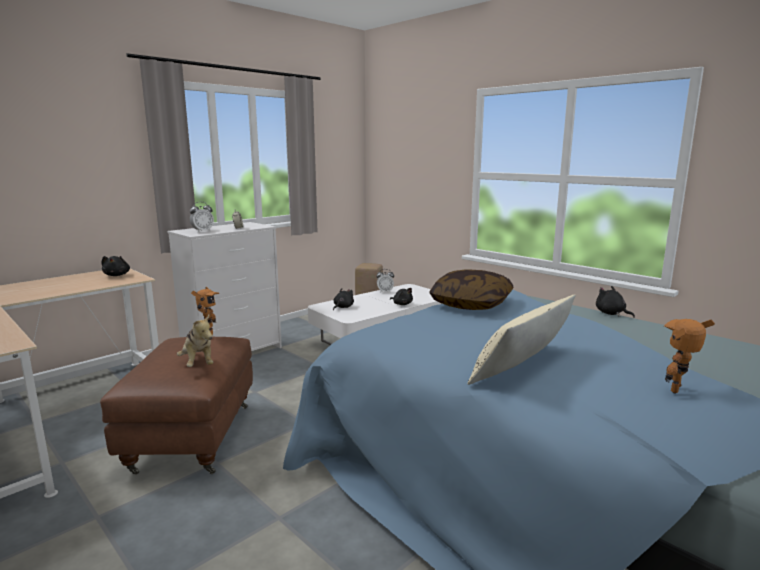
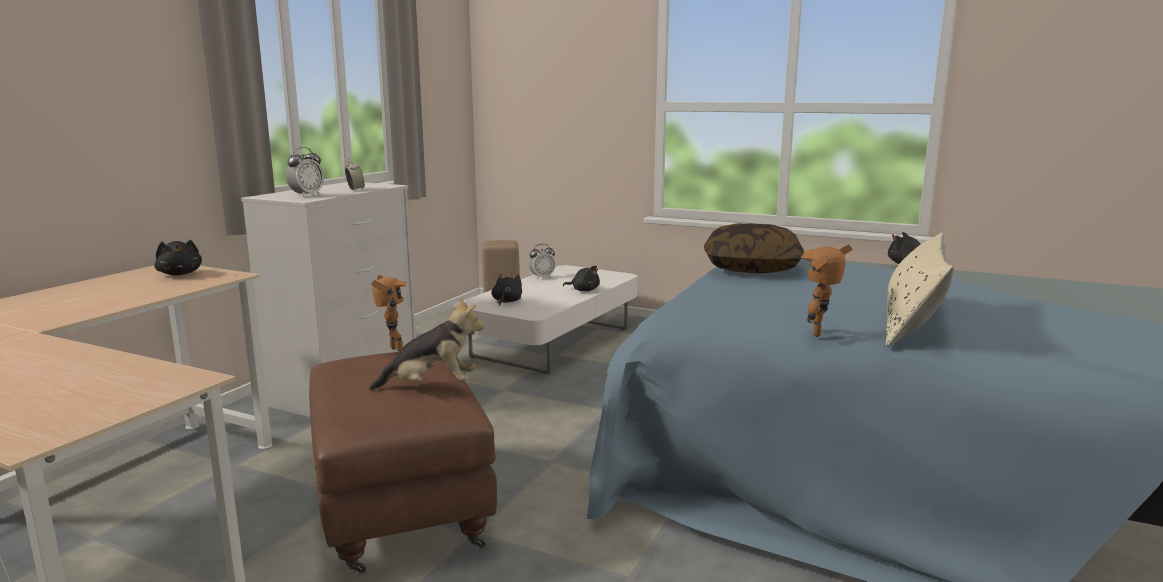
camera: 20 degrees left, 0 degrees up
(198, 364) = (432, 386): plush toy -> plush toy turned 45 degrees counterclockwise
(680, 390) = (1083, 326): toy robot -> toy robot (821, 333)

